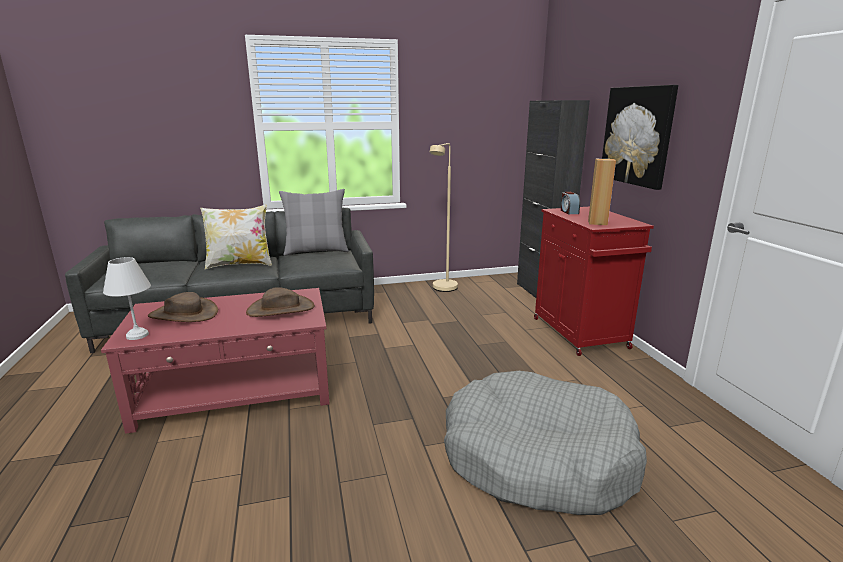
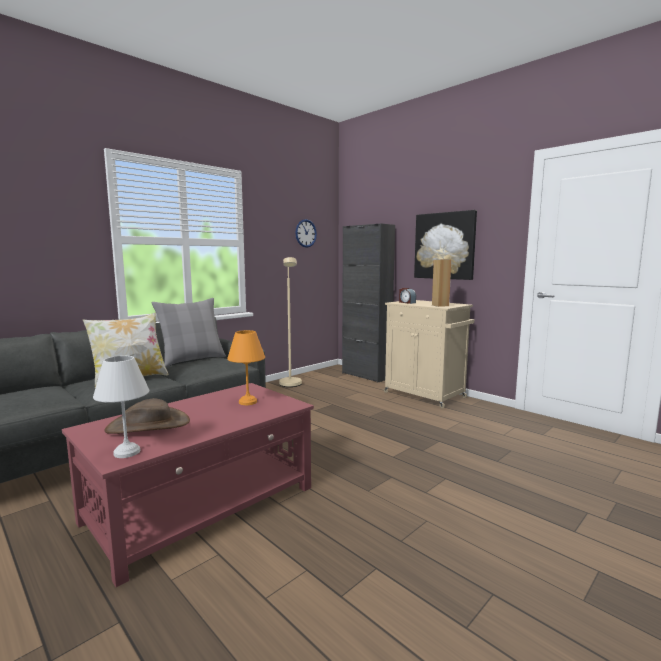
camera: 30 degrees left, 10 degrees down
(280, 309) = (248, 402): brown hat -> orange table lamp
(487, 109) = (306, 233): none -> wall clock
(537, 458) = (504, 475): grey dog bed -> none
(580, 334) = (425, 395): red cabinet -> beige cabinet

